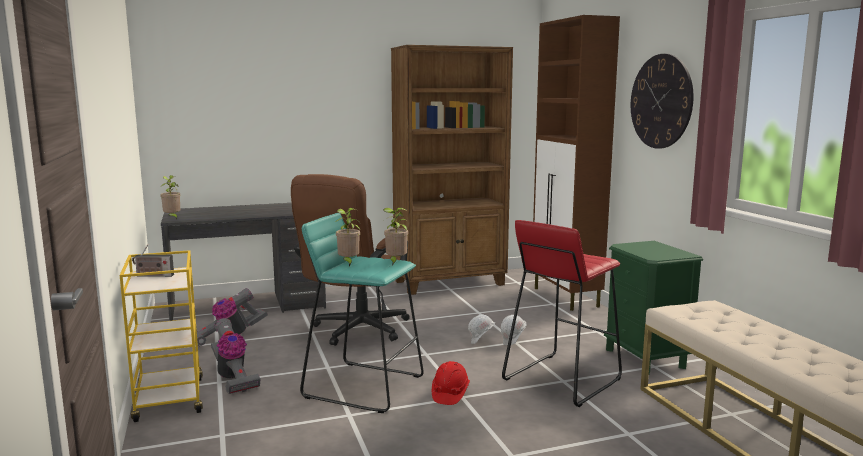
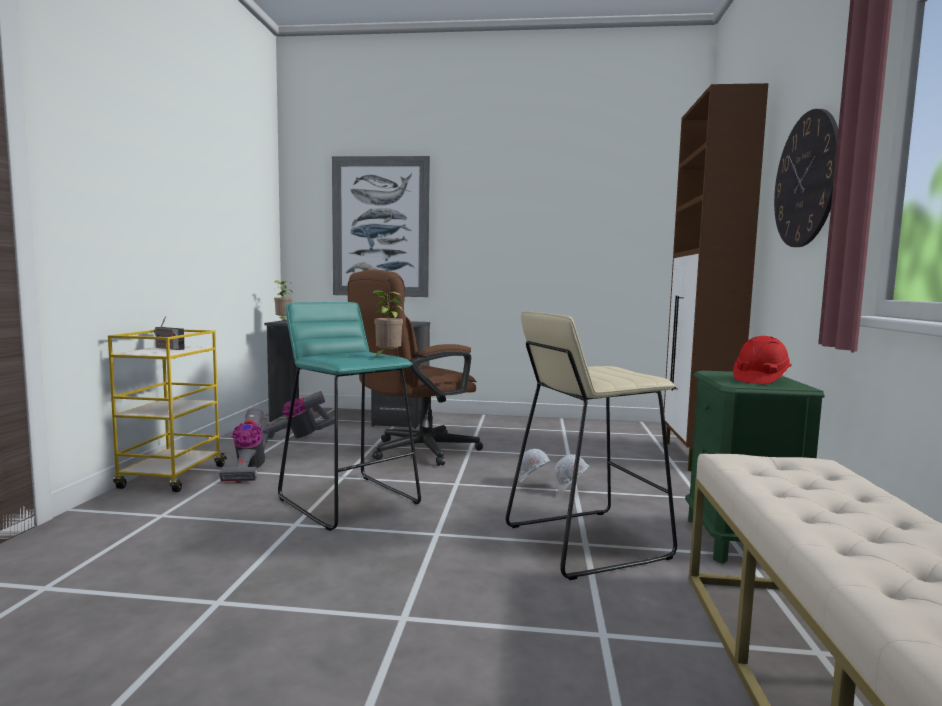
camera: 25 degrees right, 5 degrees down
(254, 109) = (380, 227): none -> picture
(348, 263) = (339, 353): potted plant -> none
(450, 283) = (571, 426): brown bookcase -> none
(450, 394) = (427, 528): red hard hat -> red hard hat (760, 380)
(561, 379) = (585, 541): red stool -> beige stool

